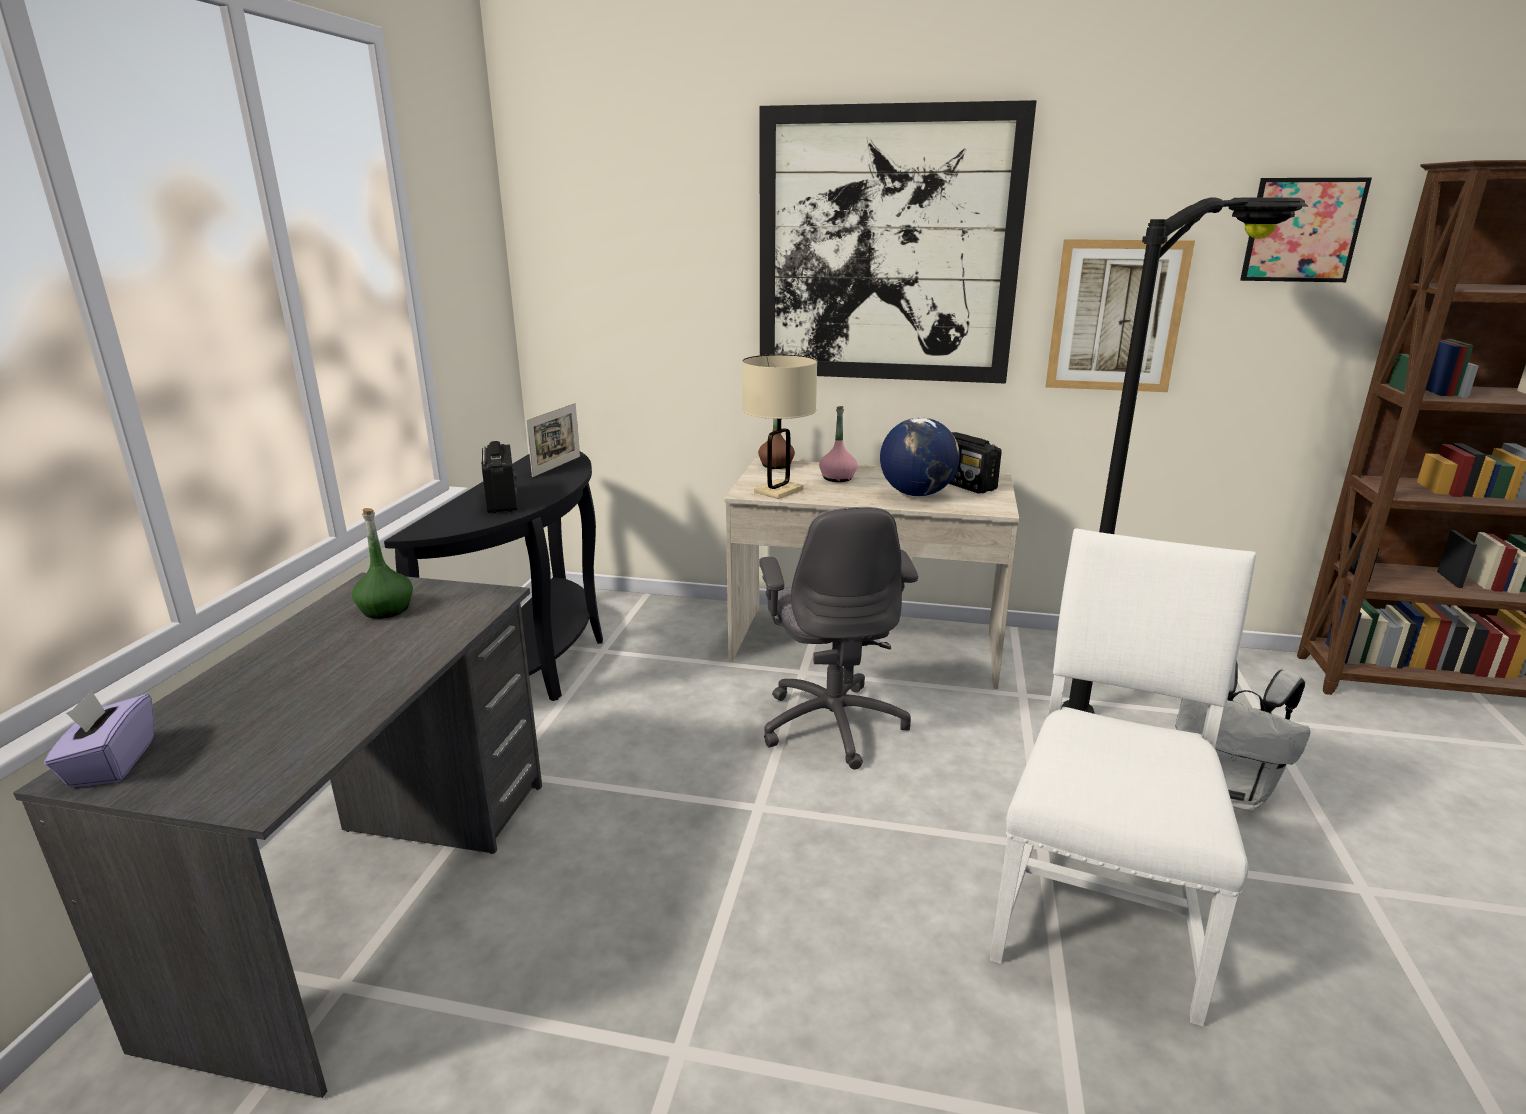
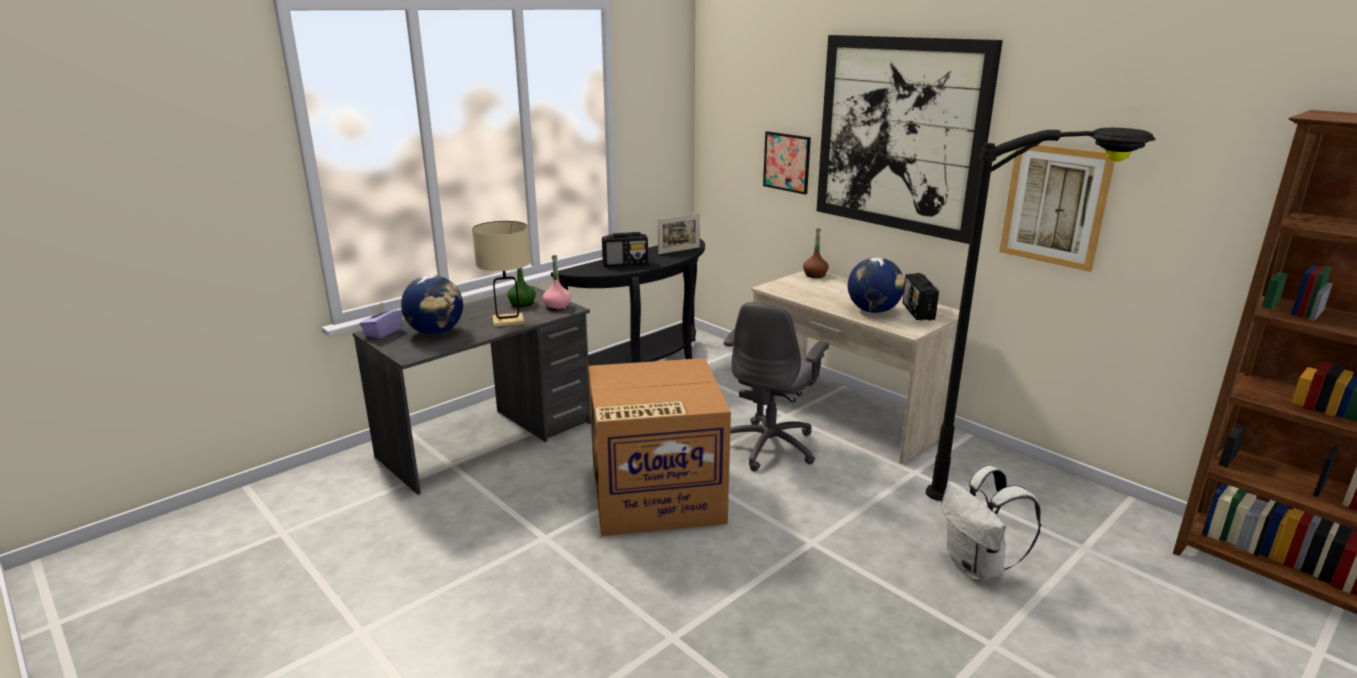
camera: 35 degrees right, 0 degrees up
(260, 720) = (436, 332): none -> globe
(502, 500) = (625, 264): radio -> radio turned 60 degrees clockwise
(770, 871) = (654, 495): none -> cardboard box
(778, 491) = (789, 290): beige table lamp -> beige table lamp (508, 321)
(837, 478) = (840, 290): pink bottle -> pink bottle (557, 307)
(1098, 908) = (803, 578): white chair -> none
(1302, 230) = (1207, 155): picture -> picture (786, 162)

